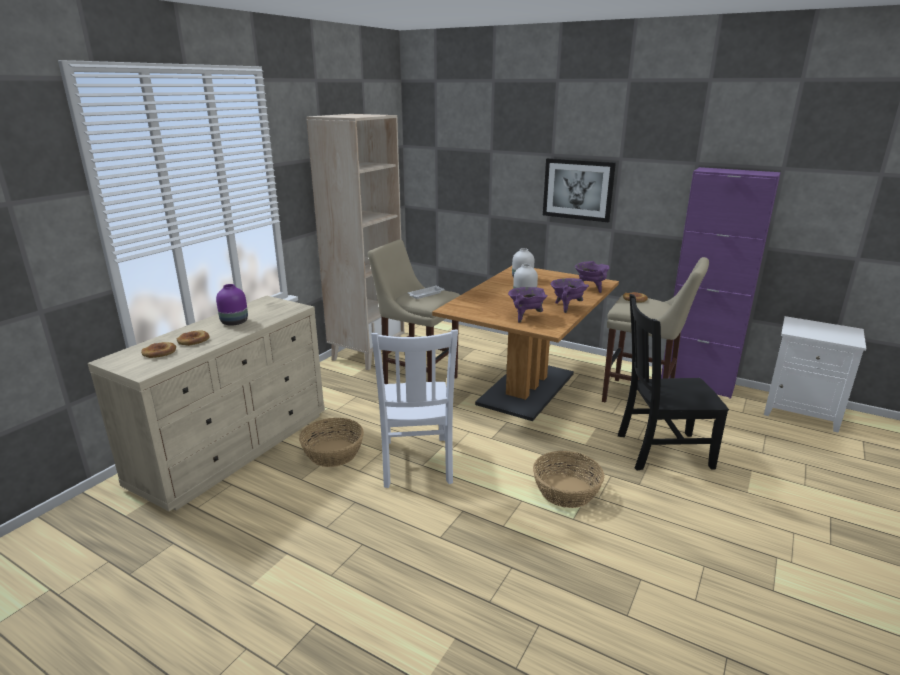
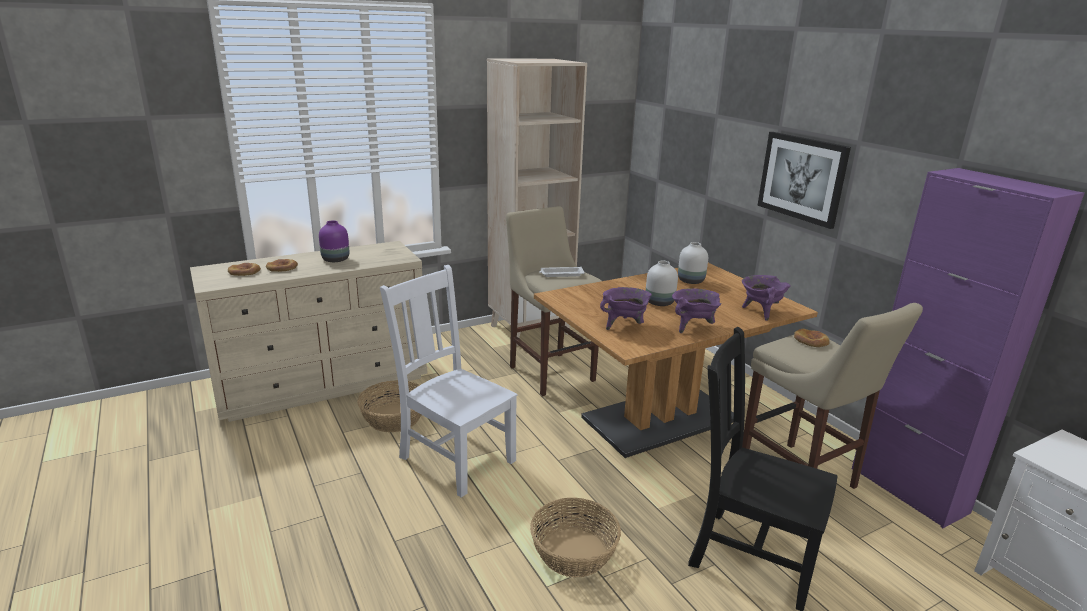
camera: 30 degrees right, 0 degrees up
(416, 463) = (454, 457): white chair -> white chair turned 105 degrees clockwise

